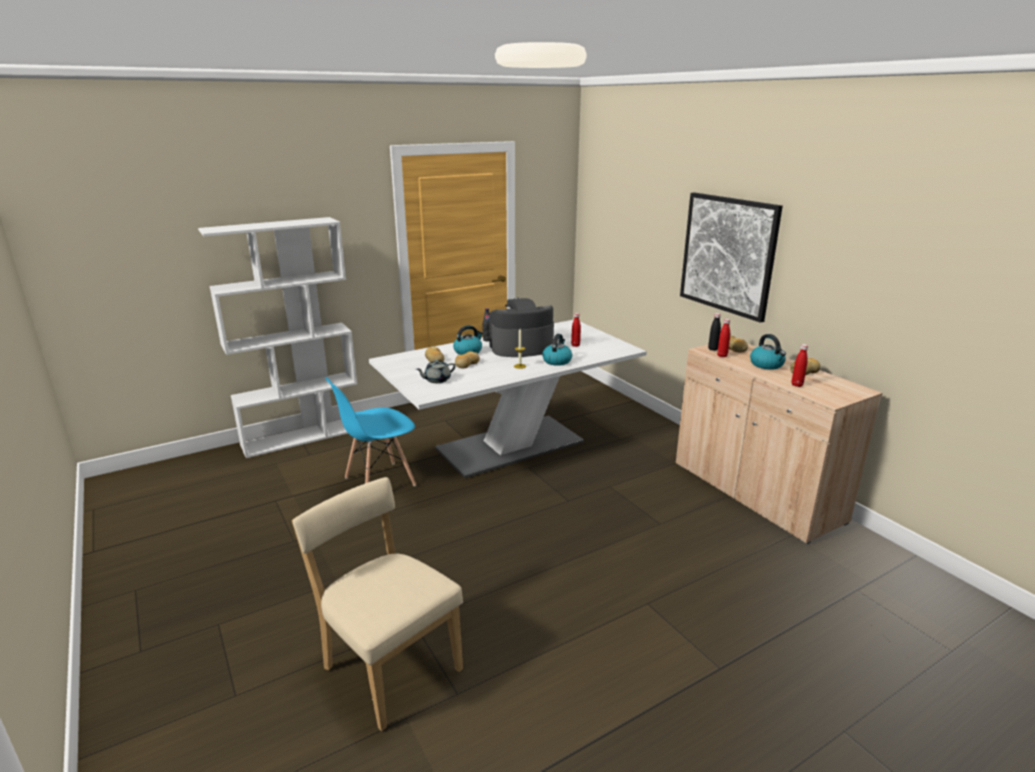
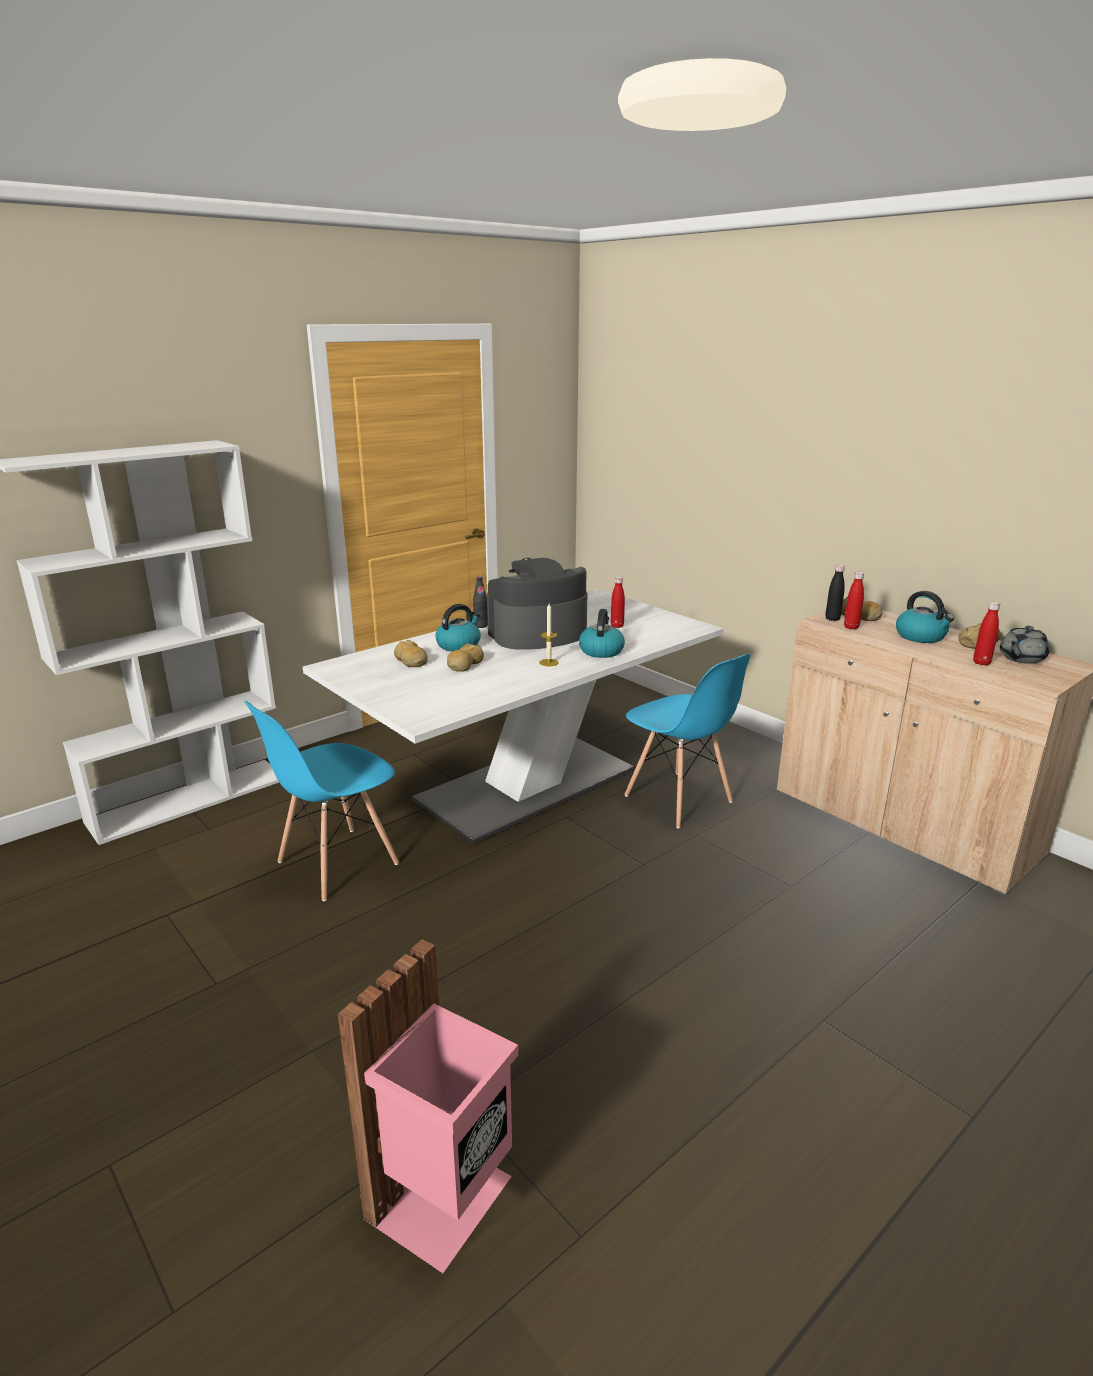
camera: 10 degrees left, 0 degrees up
(388, 665) = (445, 1200): beige chair -> pink trash can
(436, 380) = (428, 693): grey teapot -> grey teapot (1021, 658)
(606, 463) = (678, 799): none -> blue chair
(728, 255) = (836, 480): picture -> none

